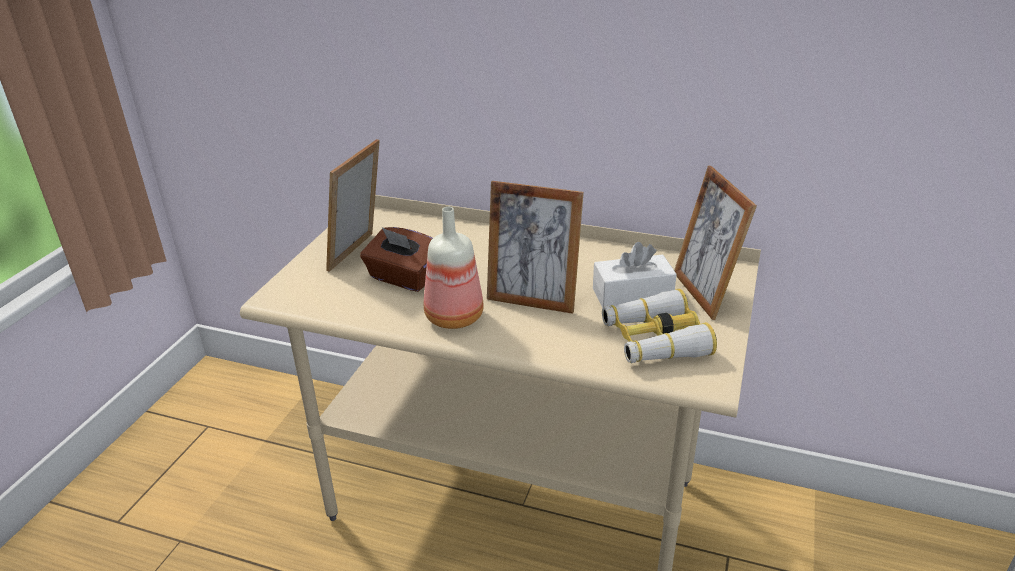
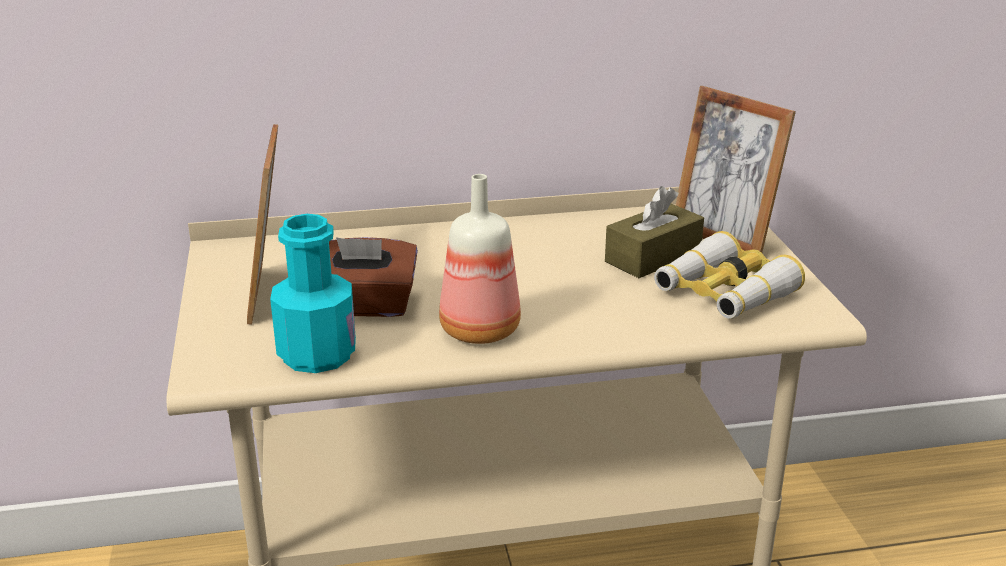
camera: 30 degrees left, 5 degrees down
(343, 304) = (317, 354): none -> turquoise bottle
(533, 299) = (551, 289): picture frame -> none
(632, 294) = (653, 257): white tissue box -> brown tissue box

